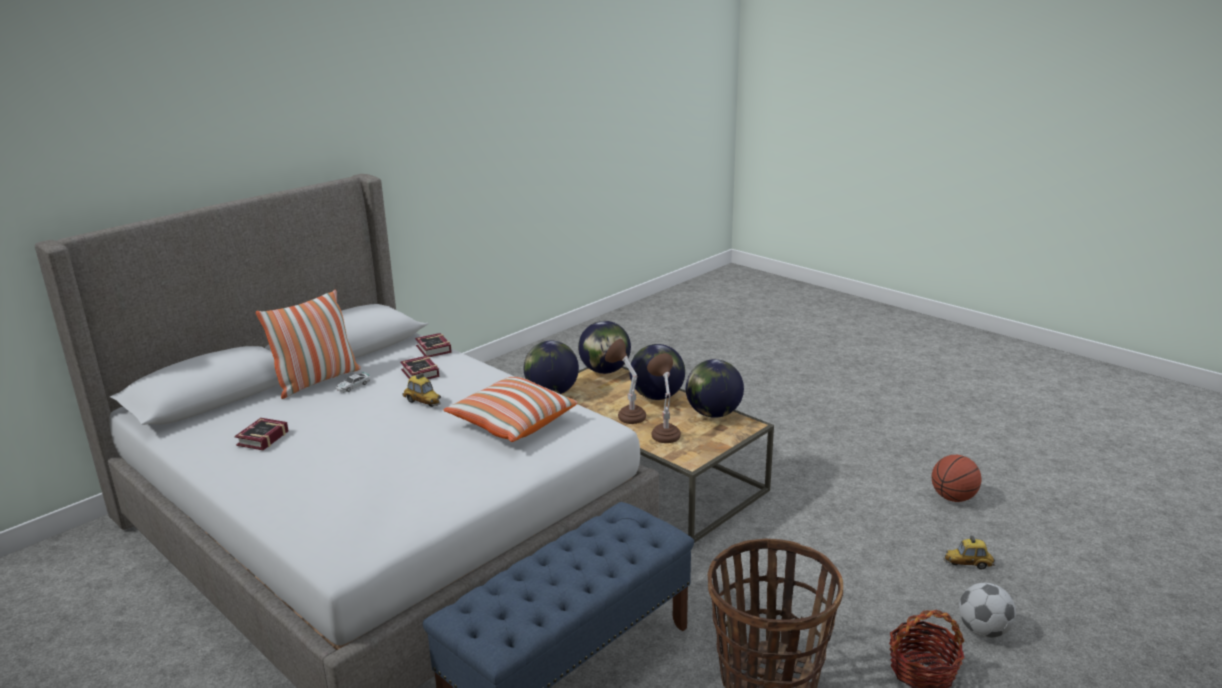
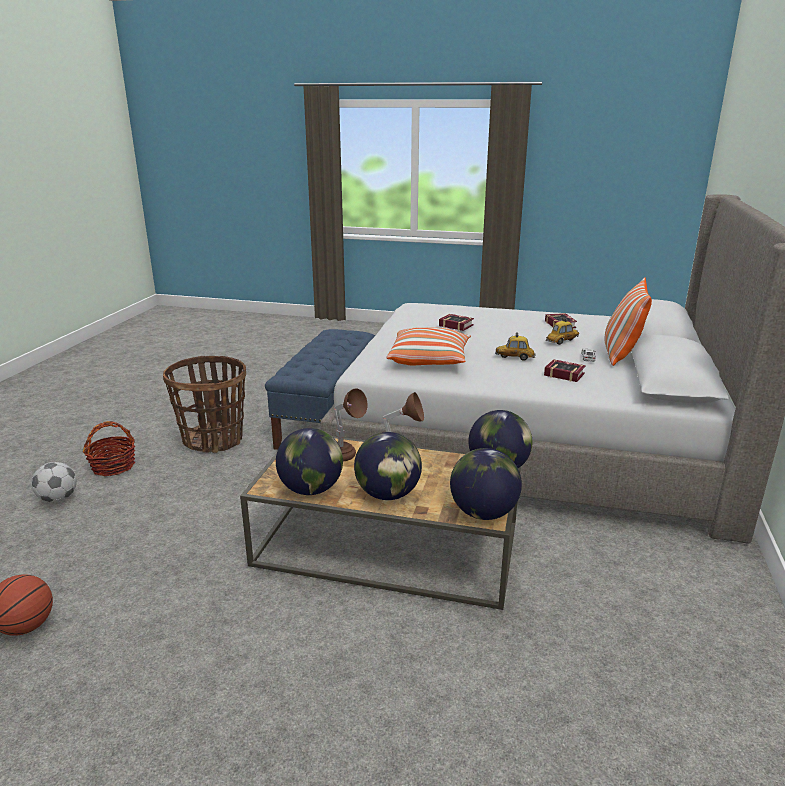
camera: 150 degrees right, 0 degrees up
(433, 350) = (602, 394): book -> book (455, 325)
(968, 564) = (46, 547): toy car -> toy car (562, 341)

